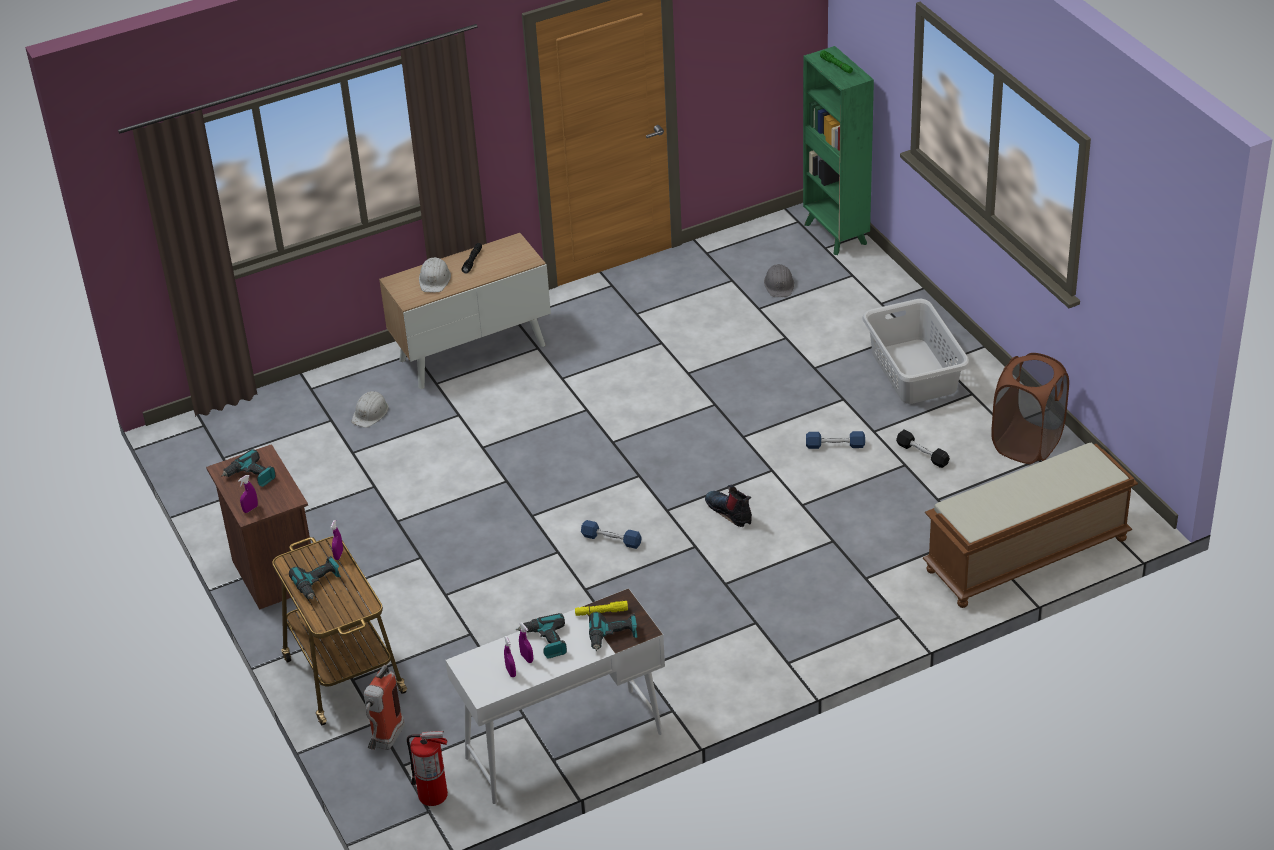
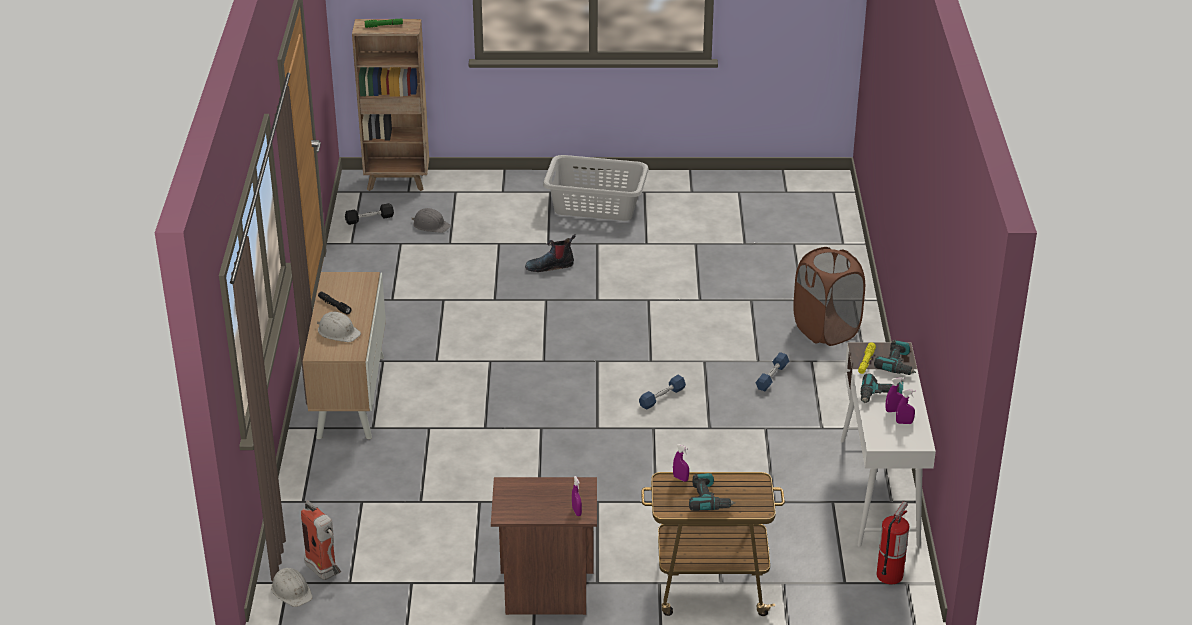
camera: 65 degrees left, 5 degrees down
(251, 476) = (530, 500): power drill -> none
(370, 413) = (375, 476): white hard hat -> white hard hat (292, 591)
(385, 742) = (811, 585): fire extinguisher -> fire extinguisher (325, 573)
(730, 512) = (679, 333): boot -> boot (550, 266)
(835, 445) = (646, 264): blue dumbbell -> blue dumbbell (772, 377)
(836, 235) = (398, 182): green bookcase -> brown bookcase
(922, 454) = (690, 233): black dumbbell -> black dumbbell (369, 219)
(1026, 556) = (833, 230): brown bench -> none
(1027, 444) = (718, 190): brown laundry basket -> brown laundry basket (826, 330)

